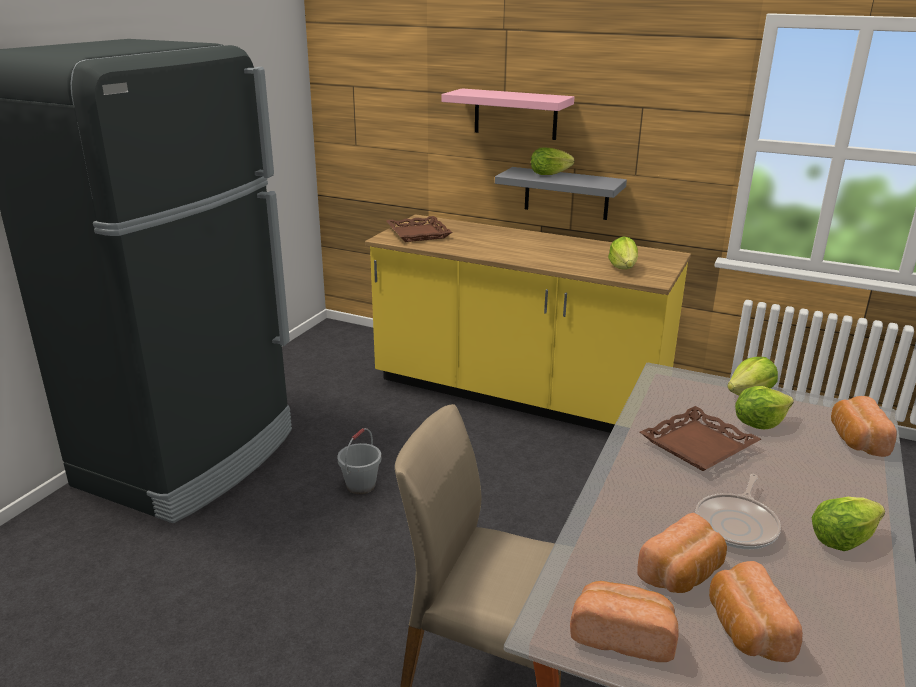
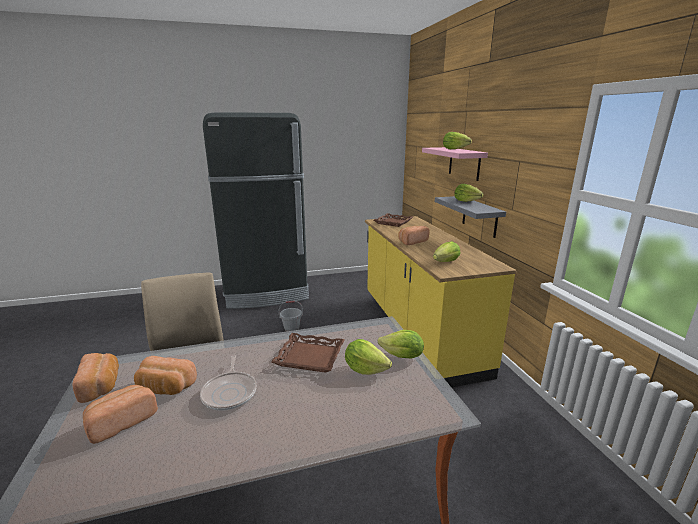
camera: 50 degrees right, 5 degrees down
(737, 524) = (230, 392): frying pan -> frying pan turned 90 degrees counterclockwise
(841, 539) = (245, 437): lettuce -> lettuce (454, 149)
(855, 440) = (396, 413): bread -> bread (412, 242)

